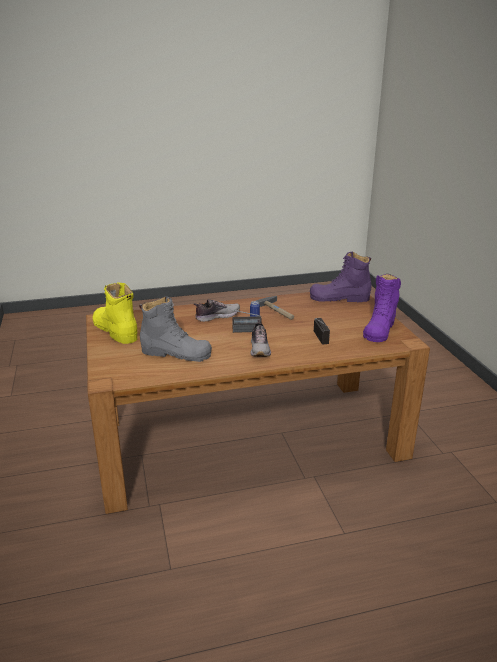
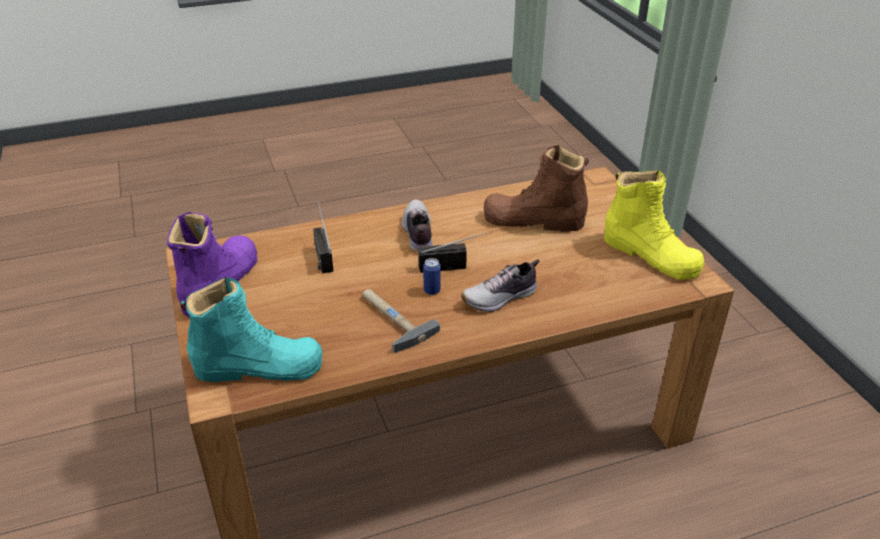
camera: 175 degrees right, 10 degrees up
(176, 353) = (533, 220): grey boot -> brown boot
(339, 298) = (259, 367): purple boot -> turquoise boot

